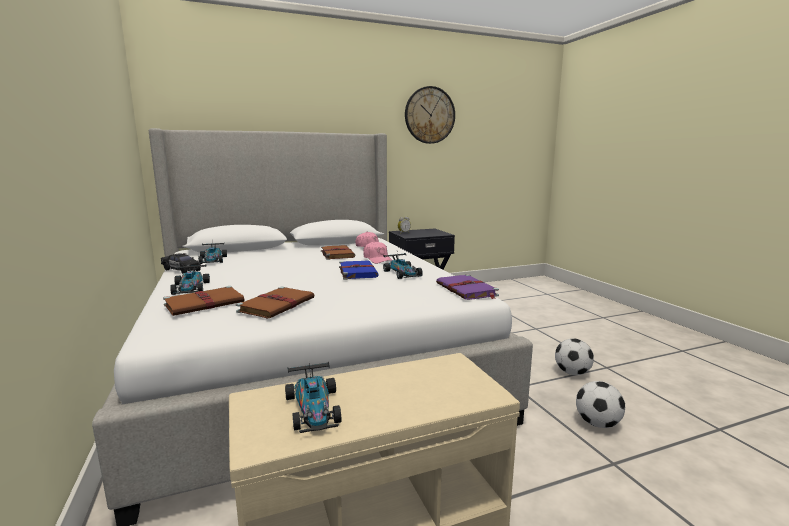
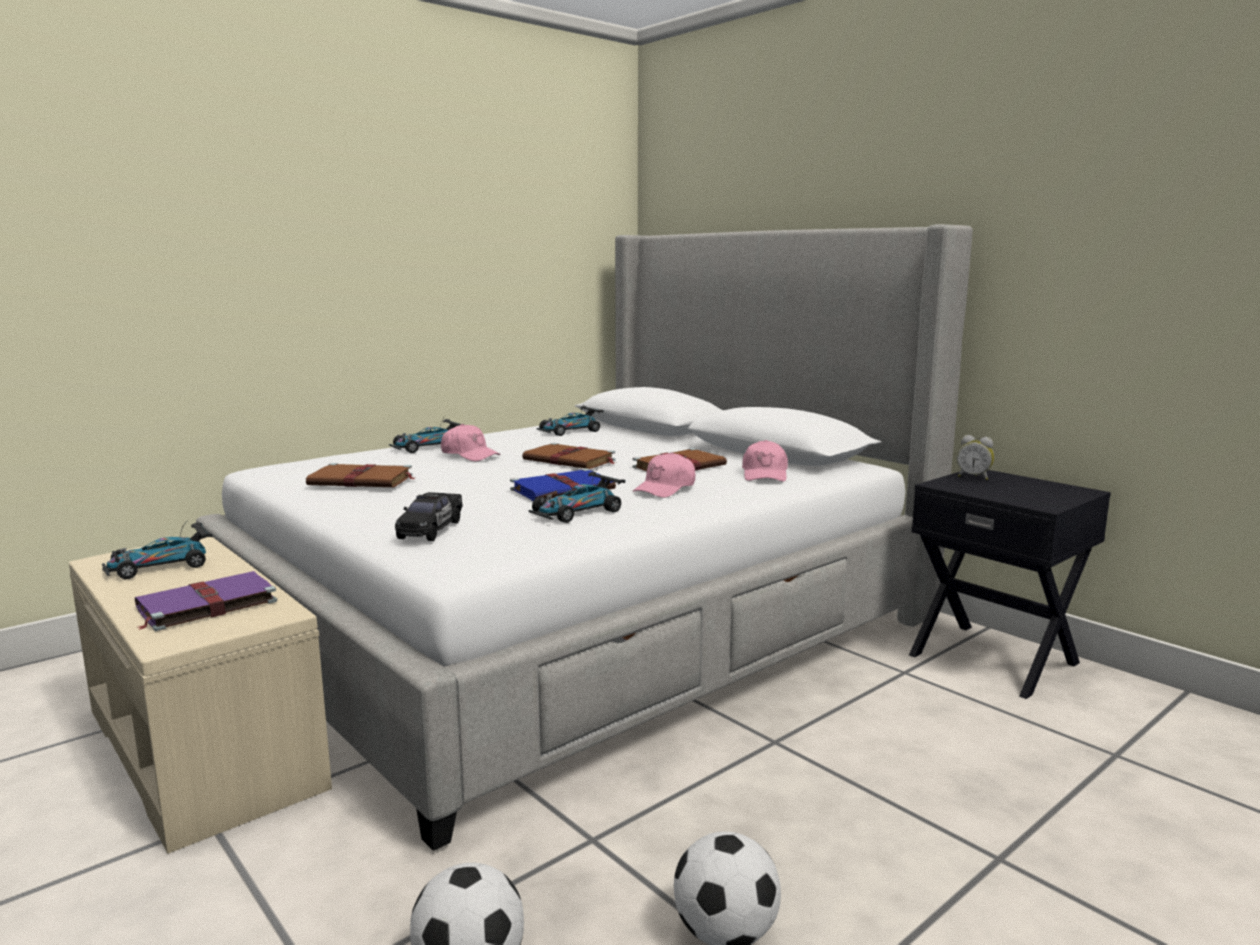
camera: 70 degrees right, 0 degrees up
(181, 270) = (508, 432): black toy car -> black toy car (431, 529)
(206, 303) = (357, 459): brown book -> brown book (570, 460)
(243, 280) = (469, 455): none -> pink cap
(429, 115) = (1141, 160): wall clock -> none
(467, 290) = (493, 557): purple book -> purple book (204, 605)

